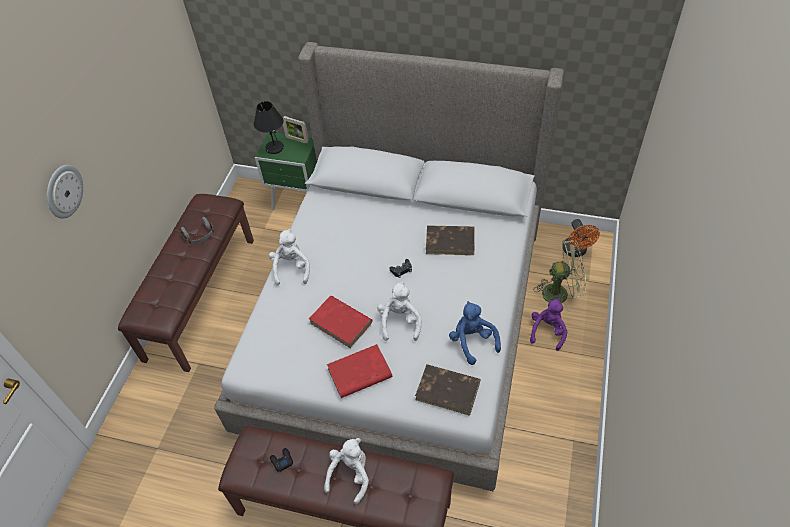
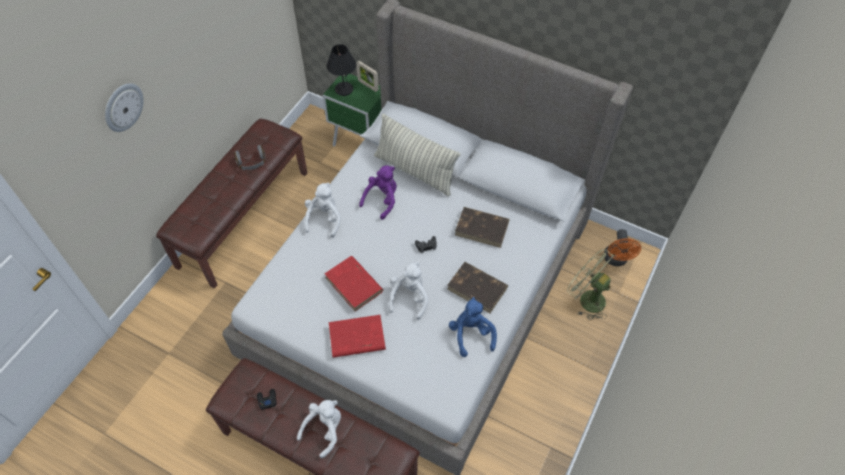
camera: 10 degrees right, 5 degrees up
(368, 205) = (415, 171): none -> pillow
(448, 391) = (433, 376): brown book -> brown book (477, 288)
(547, 331) = (561, 334): purple plush toy -> purple plush toy (382, 200)
(560, 293) = (586, 299): green fan -> green fan turned 150 degrees counterclockwise

